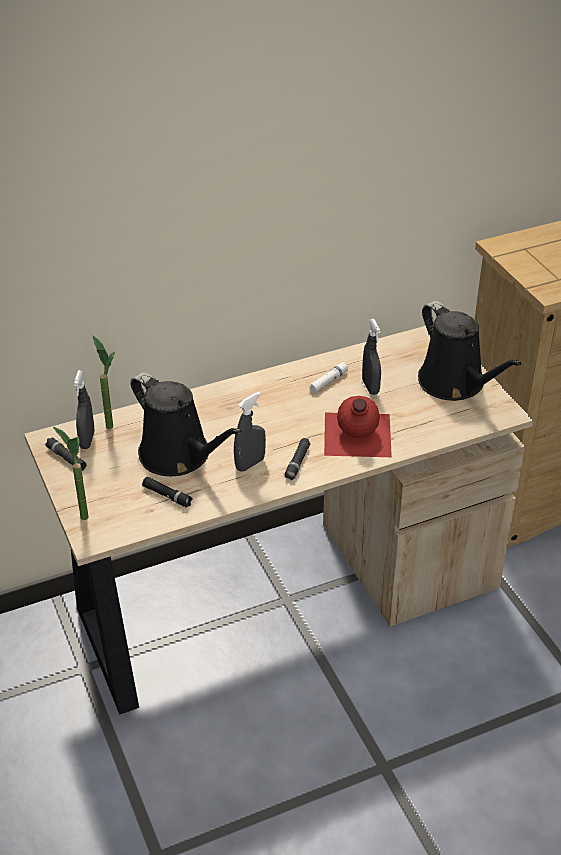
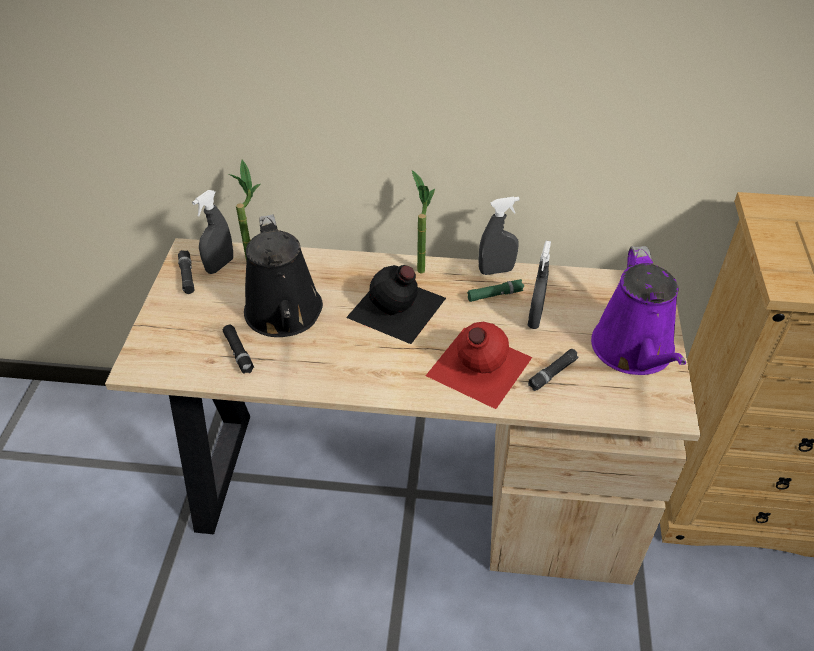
camera: 30 degrees right, 5 degrees up
(80, 512) = (150, 335): potted plant -> potted plant (420, 265)
(250, 464) = (343, 353): grey spray bottle -> grey spray bottle (496, 270)
(263, 418) = (397, 309): none -> black bottle
(297, 462) = (391, 372): black flashlight -> black flashlight (552, 373)
(328, 381) = (495, 295): white flashlight -> green flashlight
(455, 384) = (634, 352): black watering can -> purple watering can

